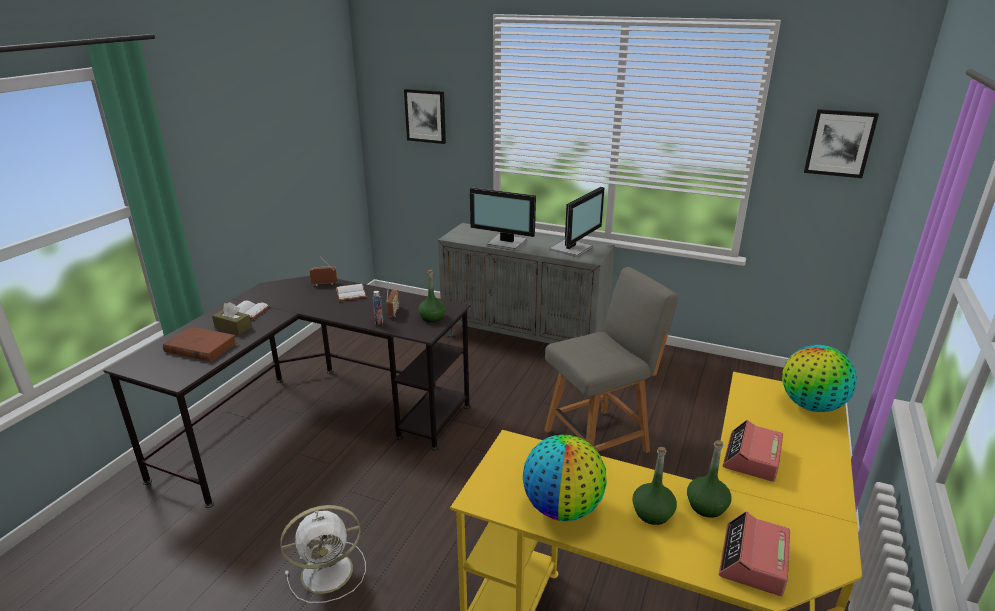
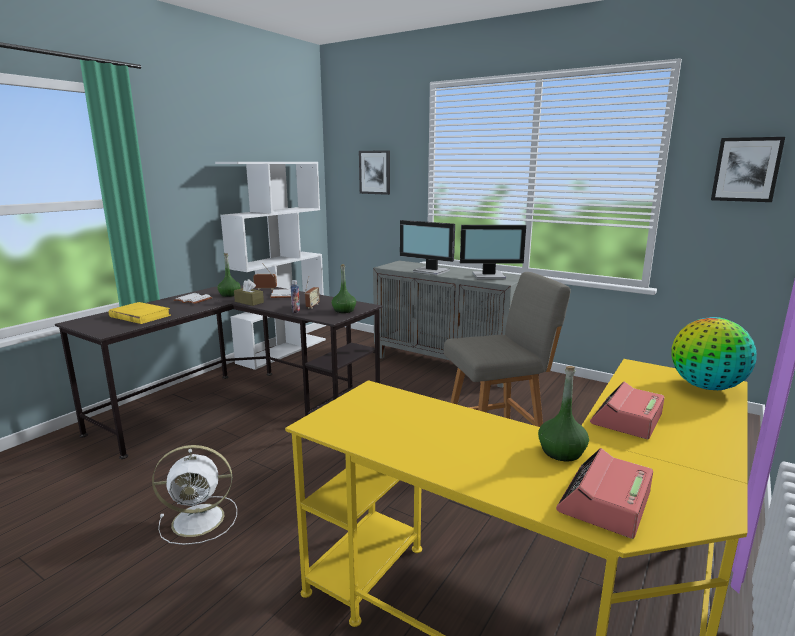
camera: 10 degrees right, 10 degrees down
(200, 347) = (140, 316): brown book -> yellow book
(233, 327) = (174, 307): brown tissue box -> brown tissue box (249, 302)
(333, 334) = (283, 350): none -> white bookcase
(562, 508) = (399, 438): globe -> none
(573, 249) = (489, 276): monitor -> monitor turned 45 degrees clockwise
(652, 513) = (496, 451): green bottle -> green bottle (229, 294)

